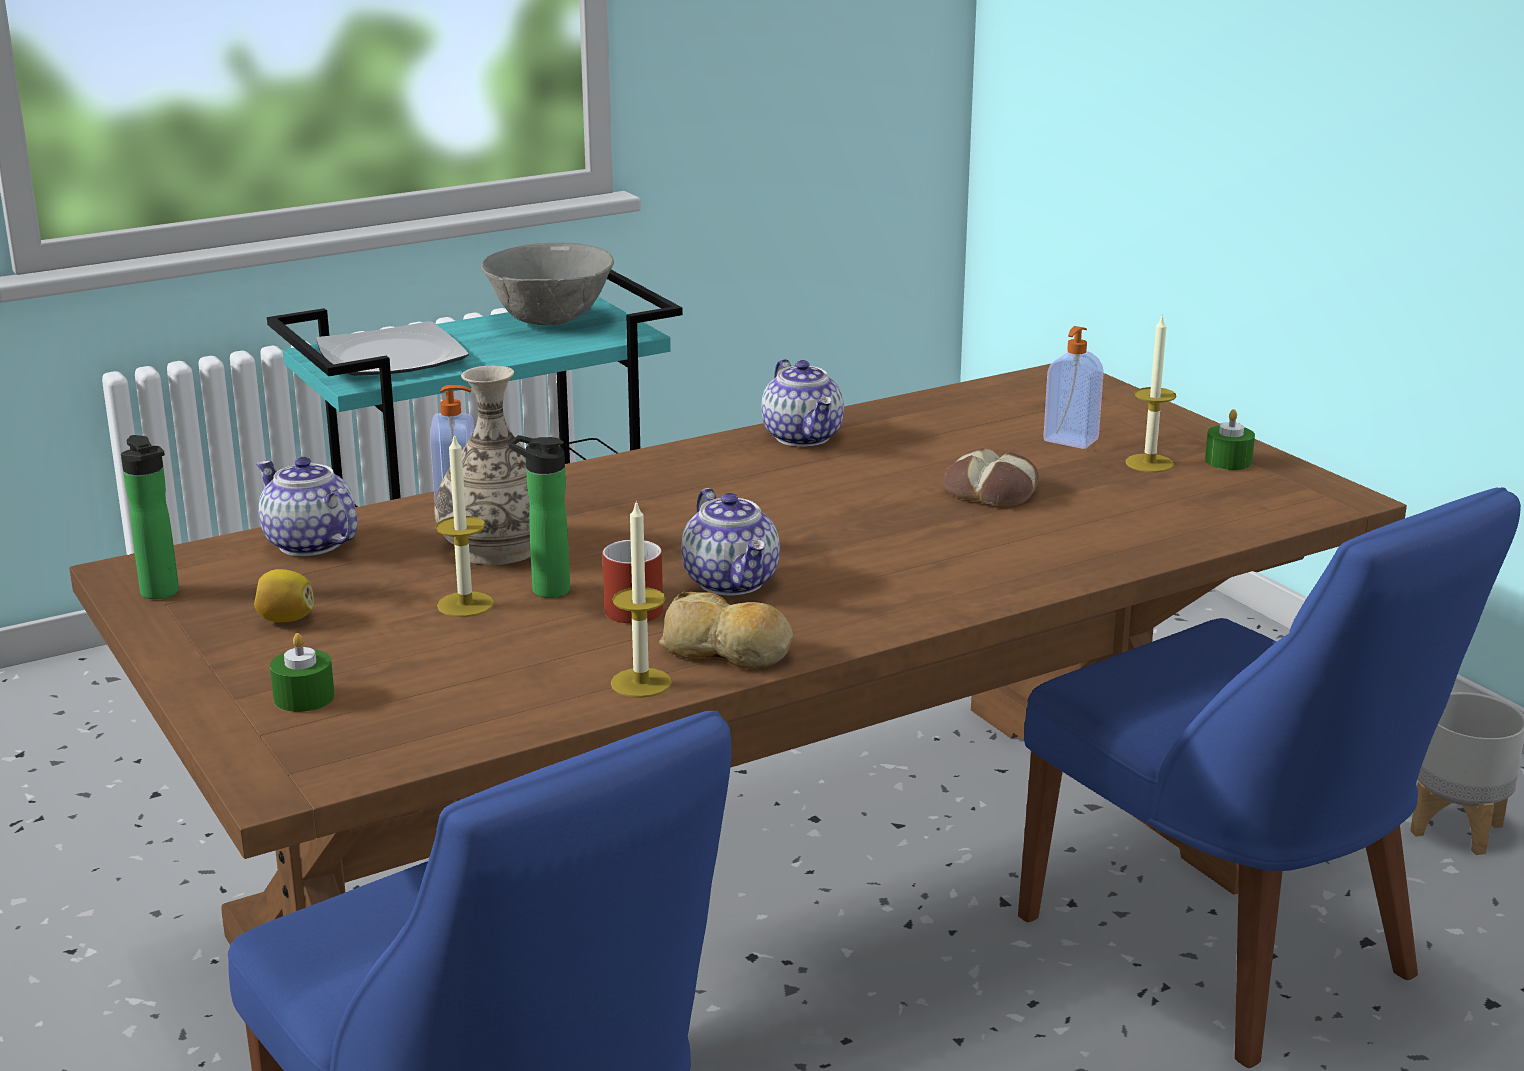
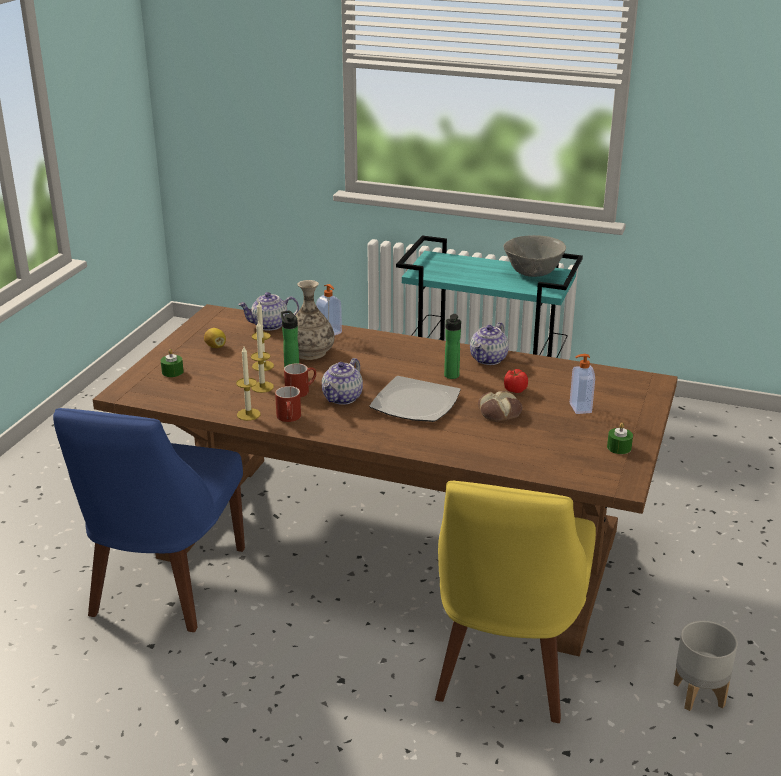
camera: 50 degrees right, 5 degrees up
(162, 594) = (207, 323): bottle -> bottle (451, 377)
(308, 543) = (269, 325): teapot -> teapot turned 105 degrees counterclockwise
(390, 357) = (448, 267): plate -> plate (415, 403)
(727, 651) = (290, 418): bread -> red mug
(938, 457) = (514, 390): none -> tomato
(1149, 463) = (585, 432): candle -> candle (262, 387)
(1229, 954) = (506, 665): blue chair -> yellow chair

